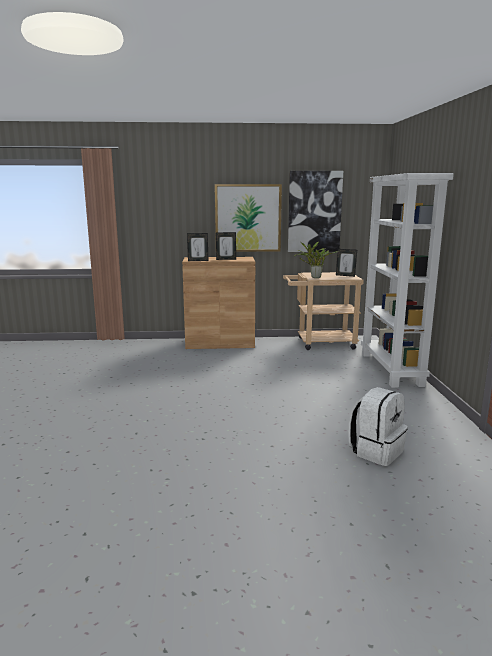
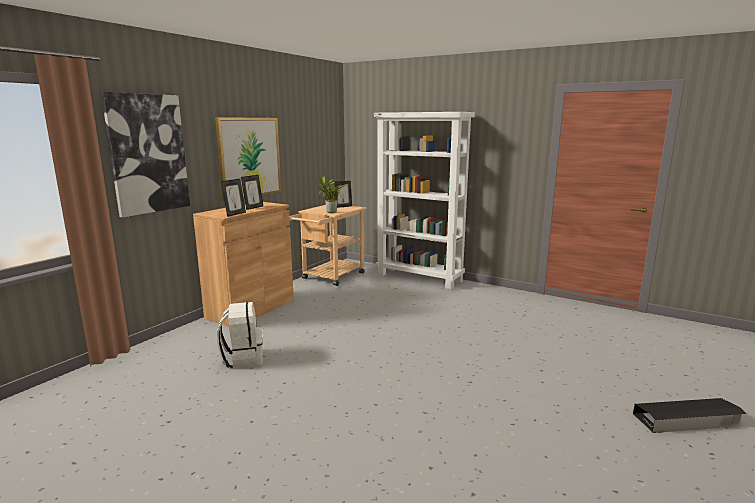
camera: 55 degrees left, 0 degrees up
(255, 572) = (687, 420): none -> black storage box
(314, 212) = (301, 146): picture -> picture (148, 154)
(376, 451) = (545, 328): white backpack -> white backpack (243, 359)

